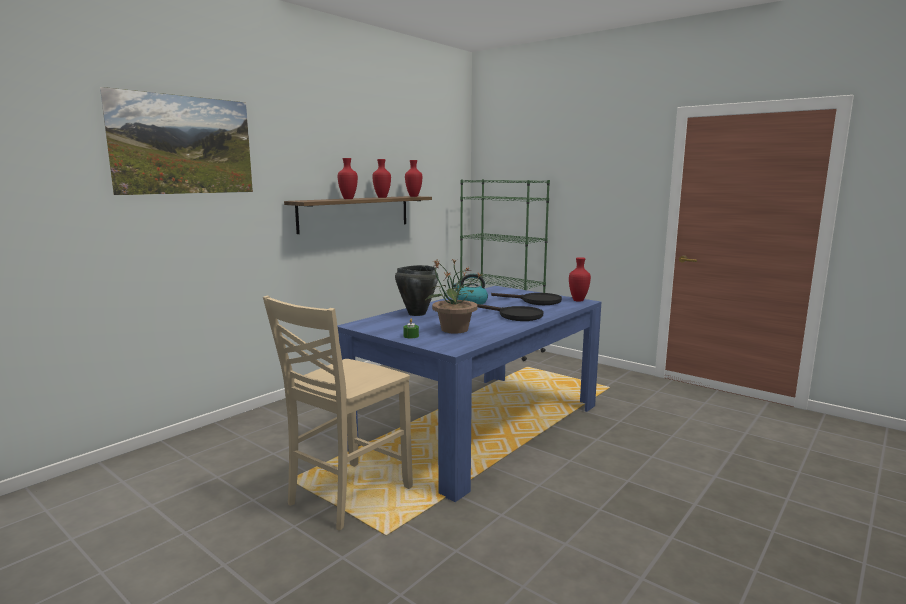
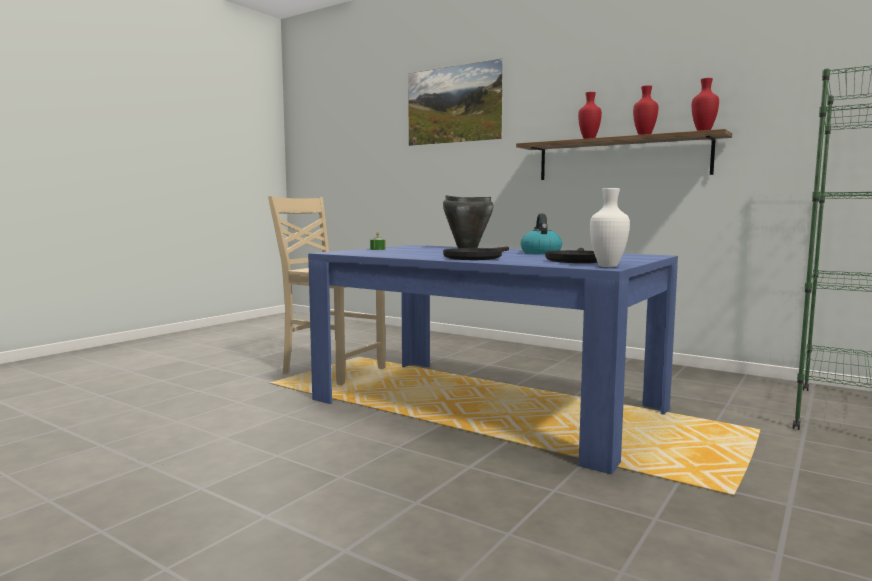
camera: 85 degrees right, 5 degrees down
(453, 330) = (402, 252): potted plant -> none
(578, 300) = (608, 266): red vase -> white vase

